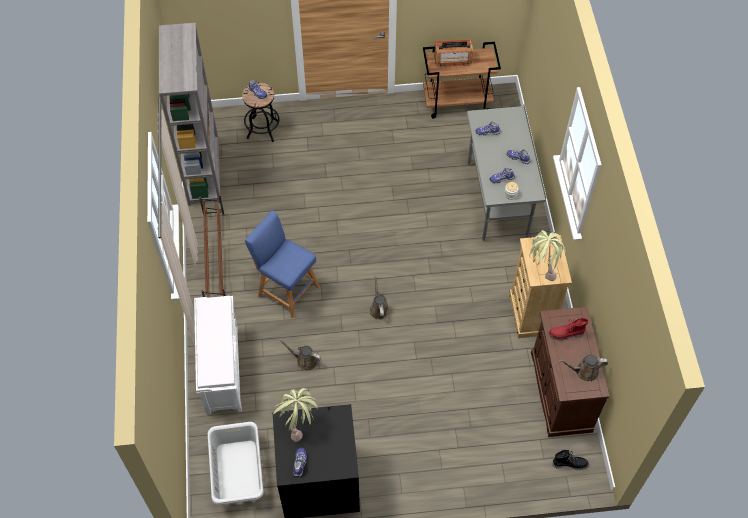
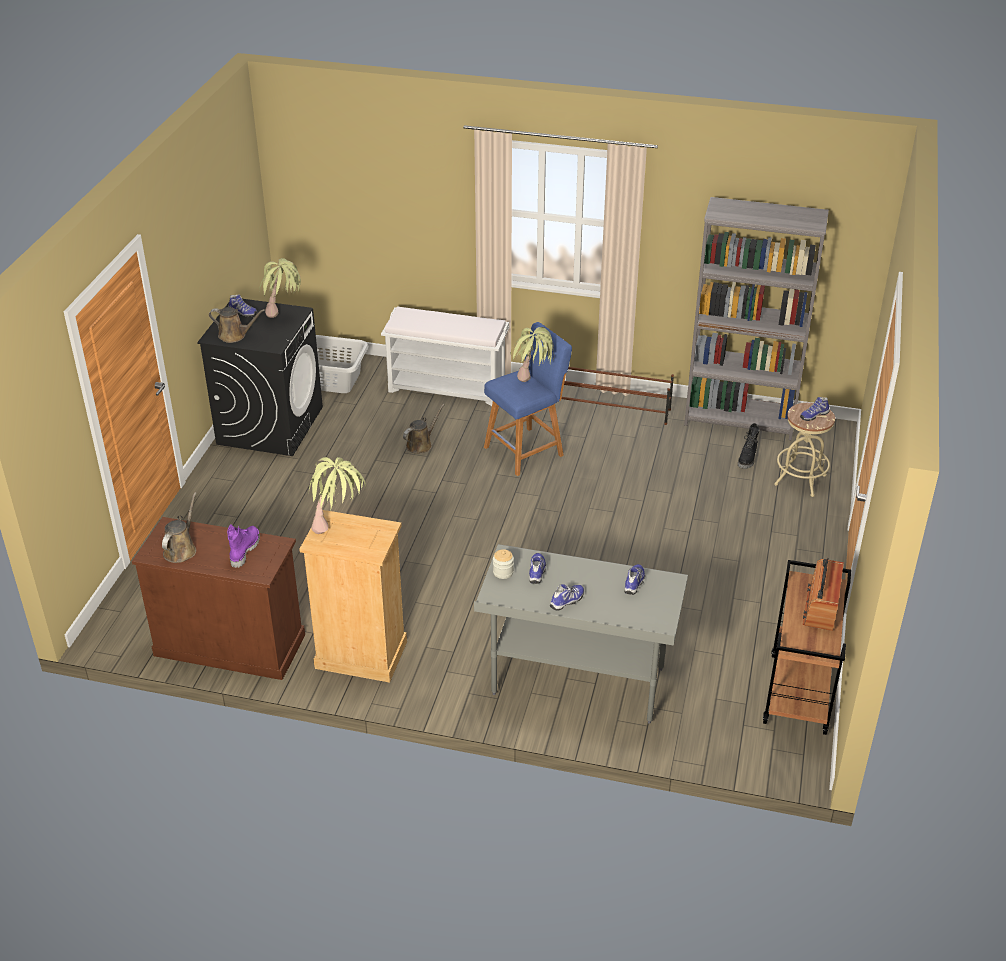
camera: 110 degrees right, 20 degrees down
(263, 129) = (800, 480): black stool -> beige stool
(288, 250) = (533, 387): none -> potted plant
(379, 308) = (456, 516): brown watering can -> brown watering can (235, 335)
(565, 334) = (244, 550): red boot -> purple boot
(569, 463) = (132, 620): black boot -> black boot (748, 459)

